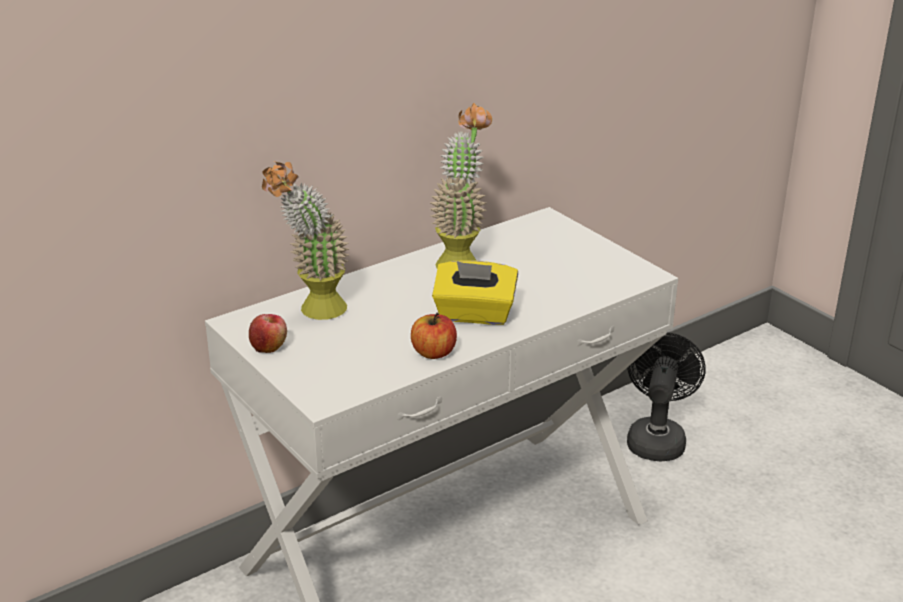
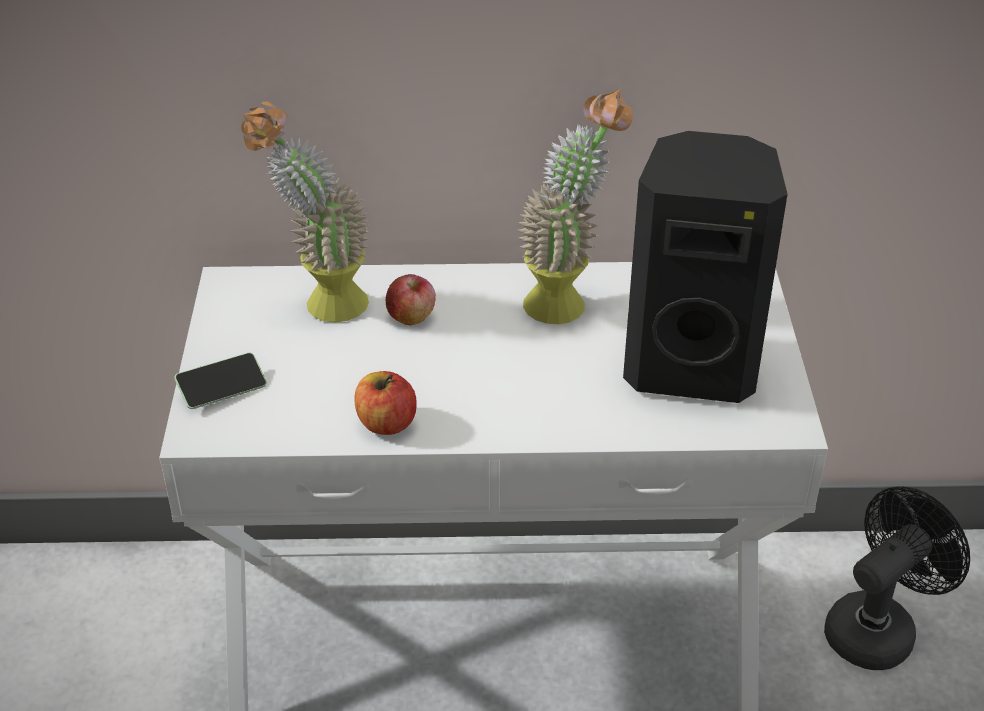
camera: 35 degrees right, 10 degrees up
(269, 347) = (225, 332): apple -> apple (411, 316)
(308, 375) = (222, 390): none -> phone
(474, 314) = (494, 388): yellow tissue box -> none
(567, 267) = (691, 366): none -> black speaker

